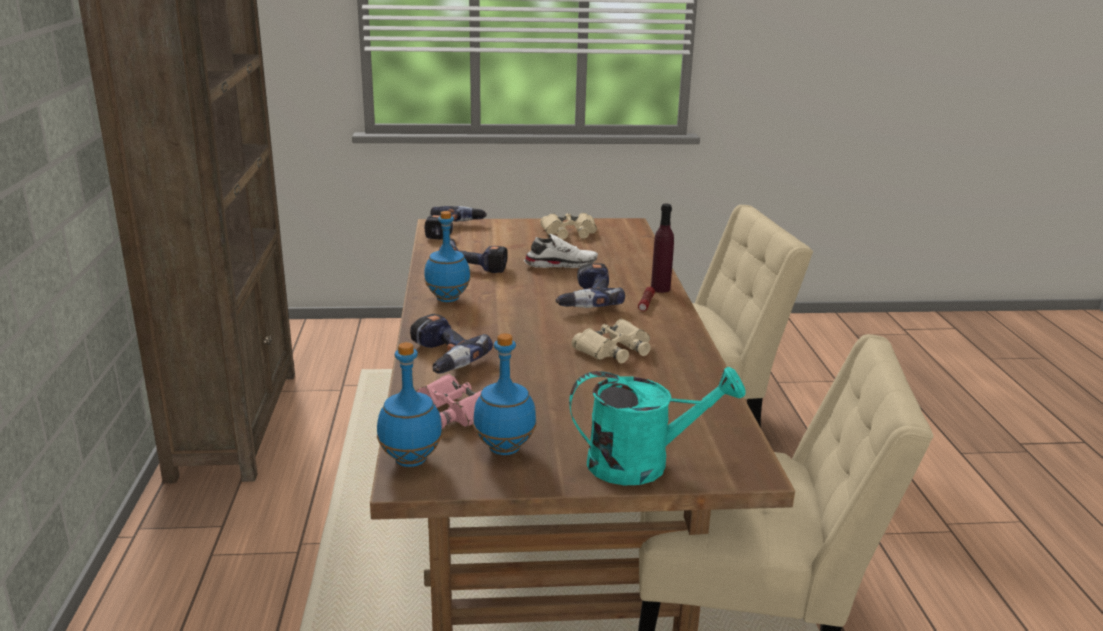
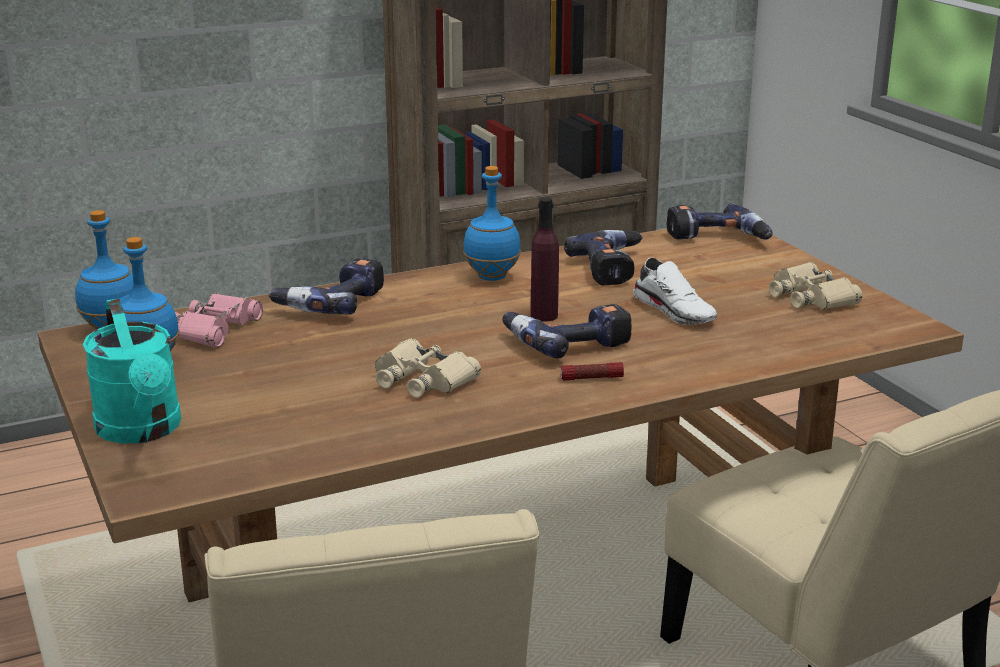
camera: 70 degrees right, 0 degrees up
(660, 288) = (659, 380): purple bottle -> purple bottle (544, 316)

